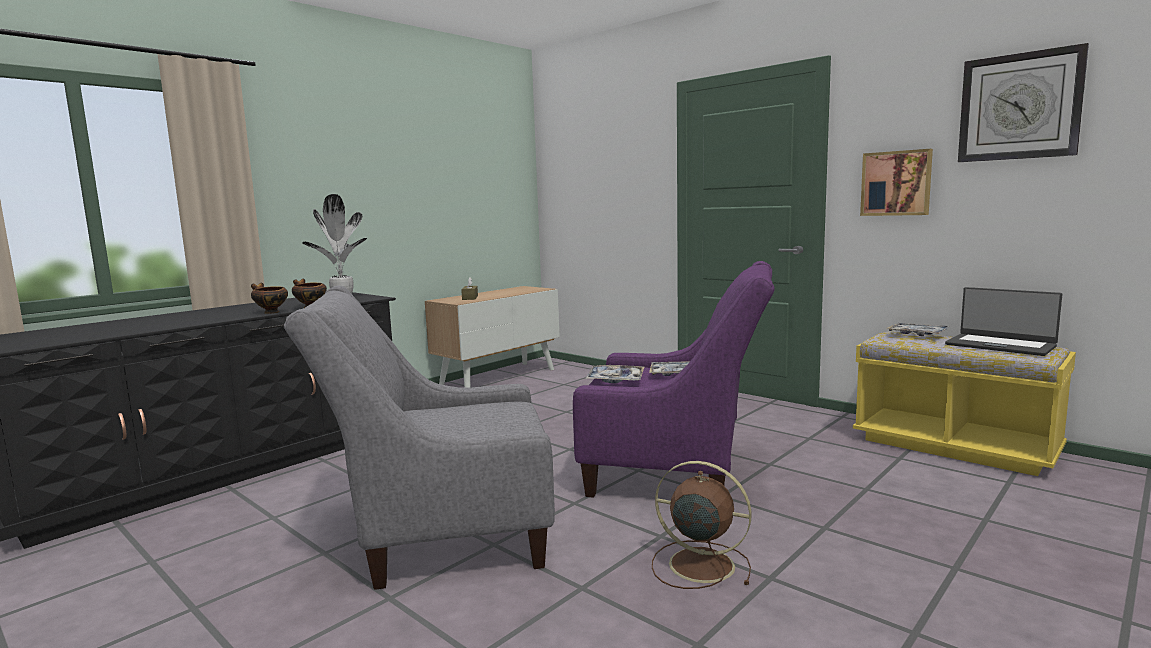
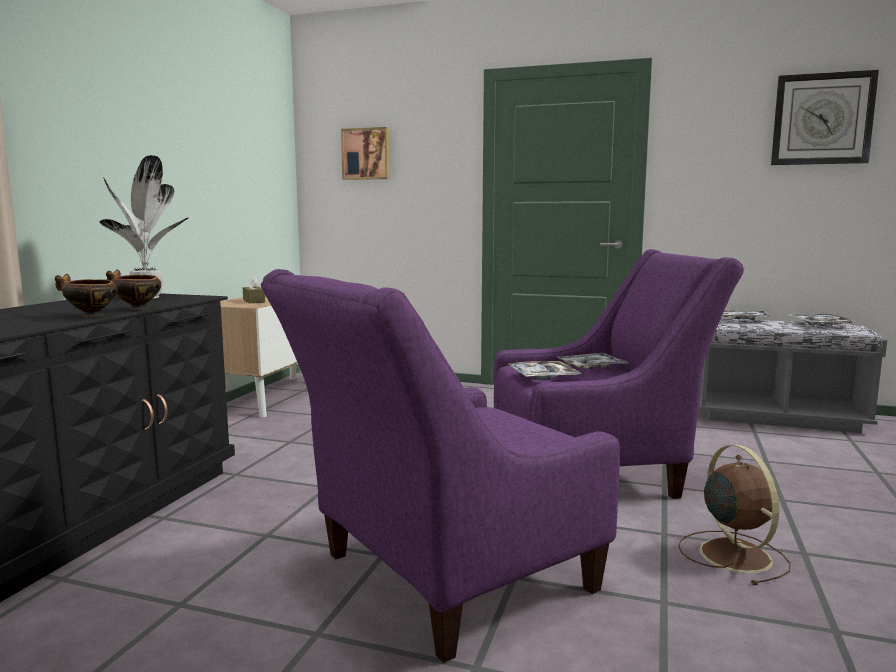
camera: 25 degrees left, 0 degrees up
(441, 534) = (440, 578): grey armchair -> purple armchair
(698, 564) = (733, 554): brown fan -> brown fan turned 75 degrees clockwise
(896, 183) = (714, 182): picture -> picture (366, 154)
(954, 446) = (778, 417): yellow bench -> grey bench
(1000, 345) = (819, 324): laptop -> tray

